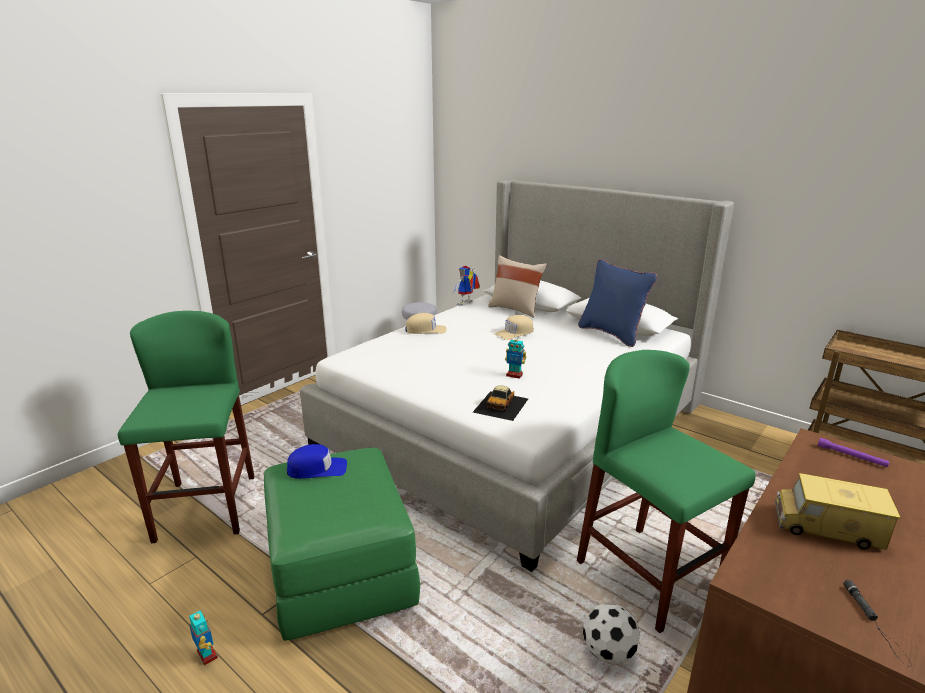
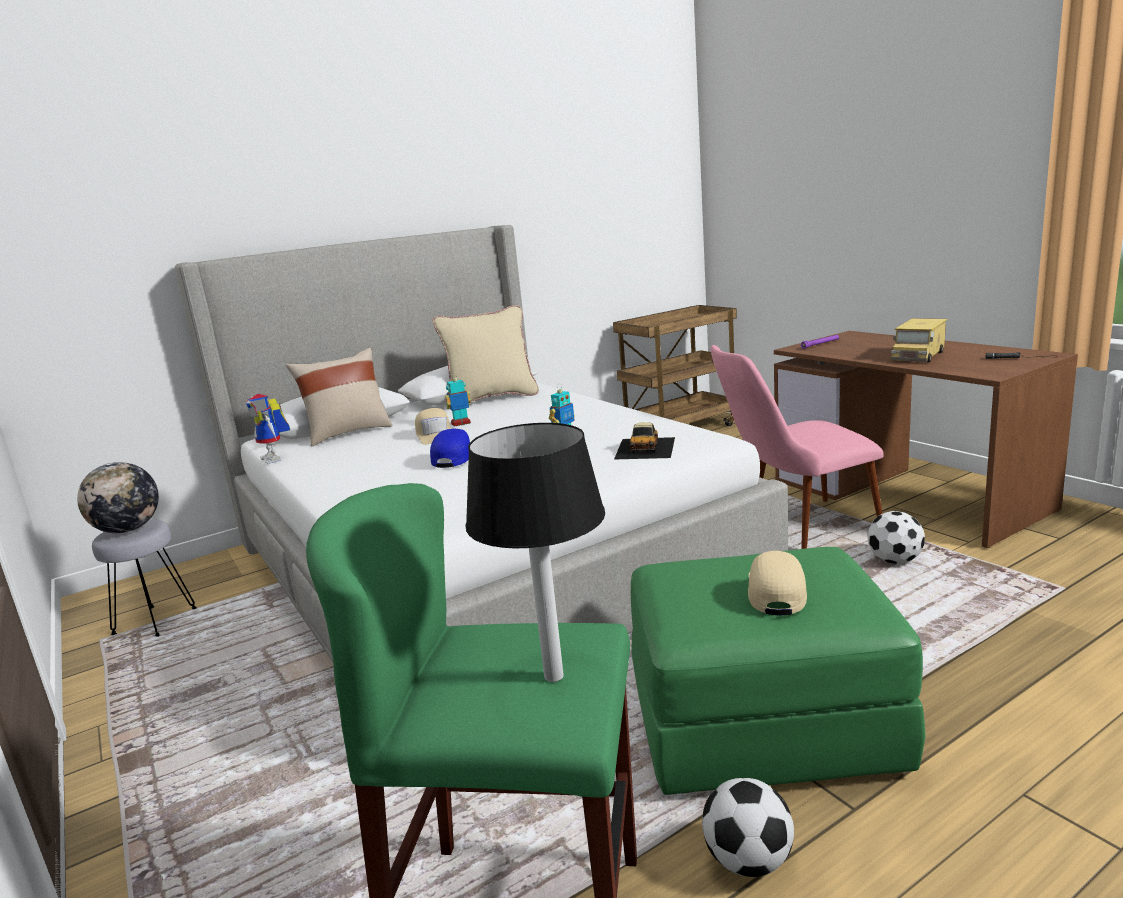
camera: 70 degrees left, 5 degrees down
(171, 409) = (552, 676): none -> table lamp
(206, 655) = (950, 873): toy robot -> toy robot (461, 423)
(230, 572) = (749, 861): none -> football
(317, 469) = (700, 600): blue cap -> blue cap (454, 457)
(419, 306) = (128, 530): none -> globe
(426, 330) = (351, 482): beige cap -> beige cap (776, 591)
(501, 405) = (645, 447): toy car -> toy car turned 60 degrees clockwise
(612, 334) = (492, 399): blue pillow -> beige pillow
(648, 576) = (794, 529): green stool -> pink chair

